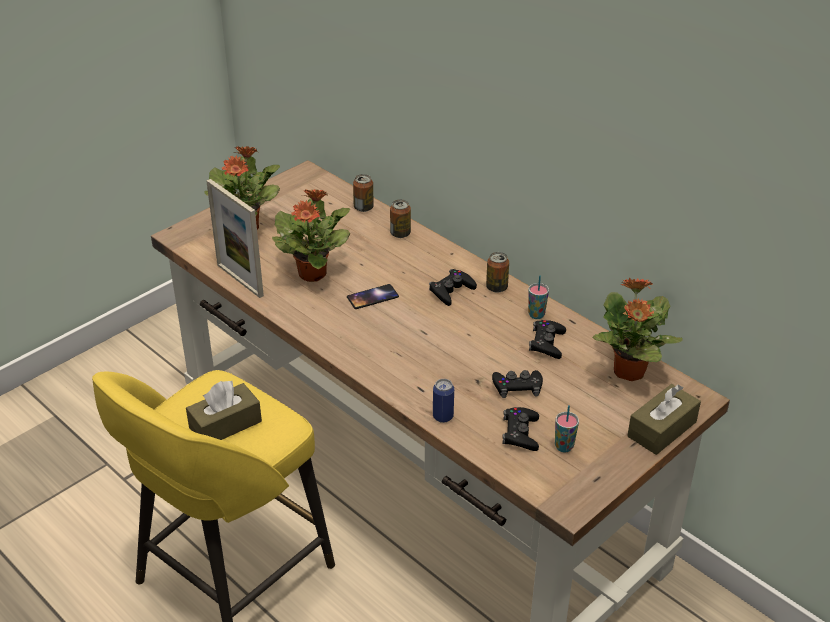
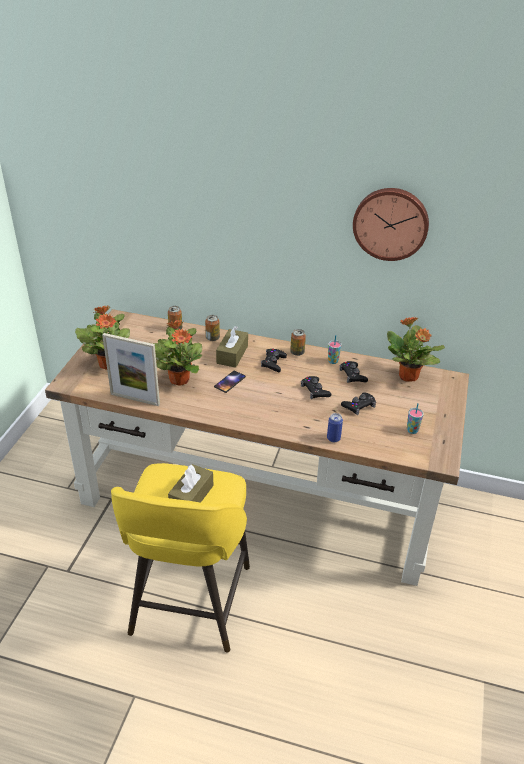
camera: 30 degrees left, 0 degrees up
(520, 433) = (383, 431): black game controller -> black game controller (315, 390)
(633, 124) = (391, 223): none -> wall clock
(662, 429) = (451, 402): brown tissue box -> brown tissue box (232, 354)

